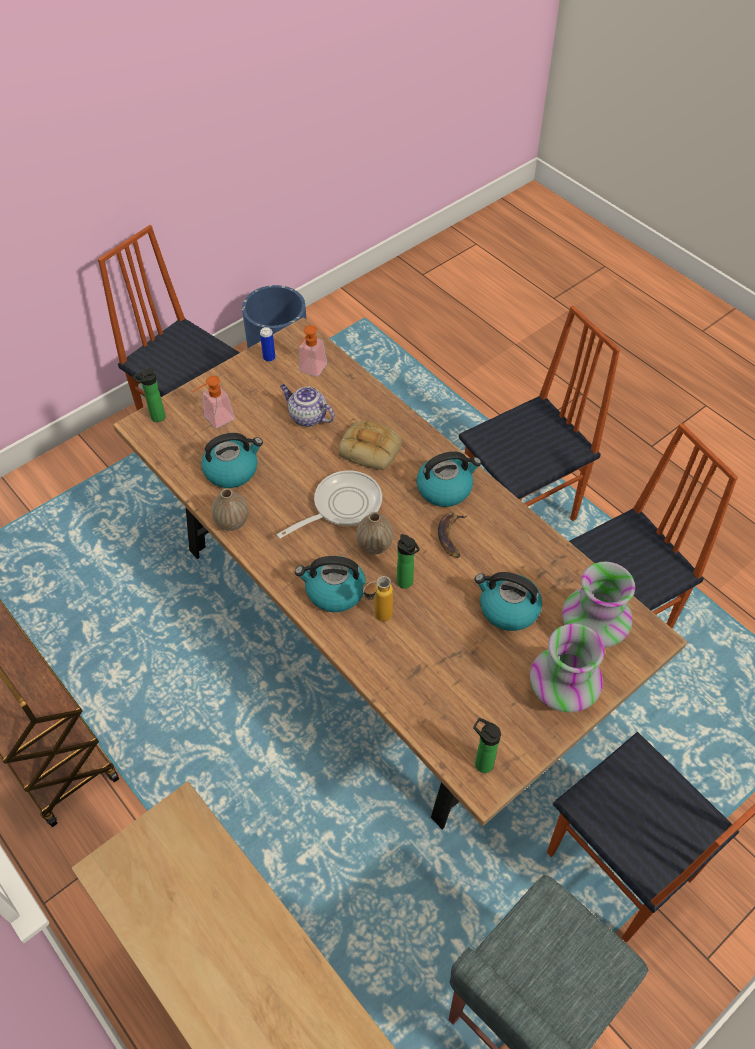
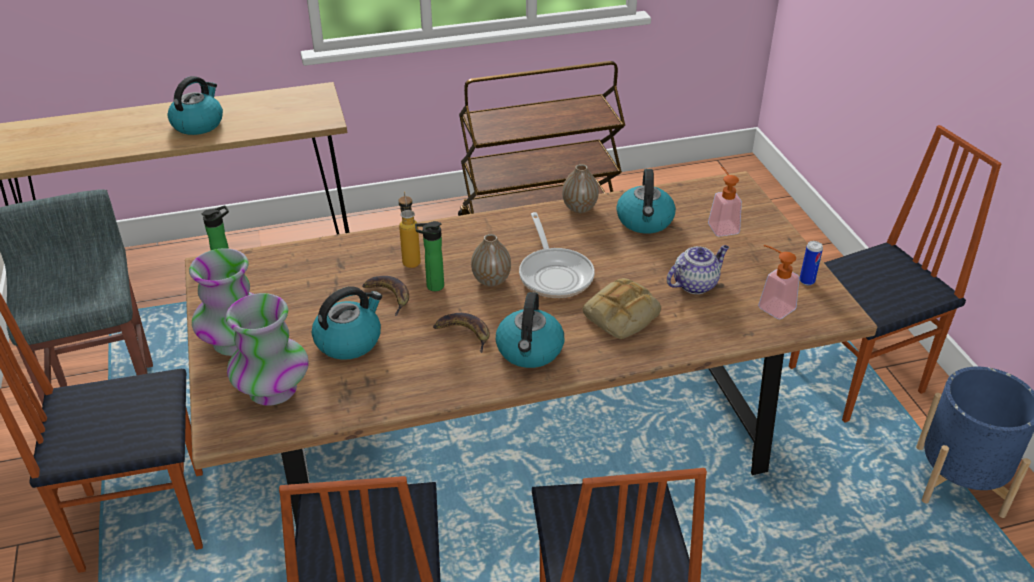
camera: 115 degrees right, 15 degrees down
(156, 418) = (742, 193): bottle -> none
(334, 591) = (458, 243): kettle -> kettle (198, 124)
(437, 609) = (389, 296): none -> banana

